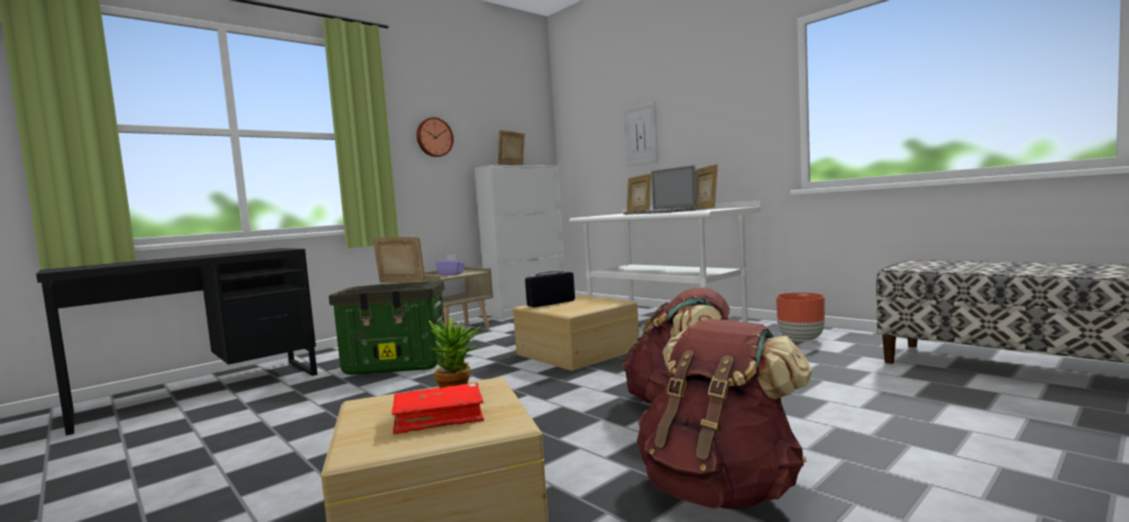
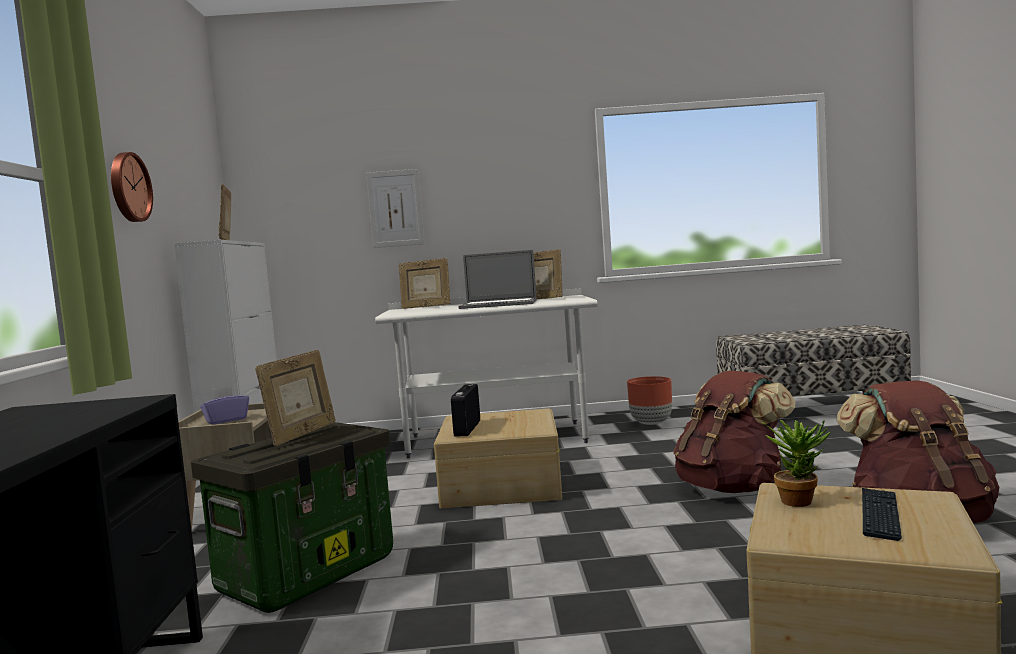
camera: 50 degrees left, 0 degrees up
(401, 283) = (302, 435): picture frame -> picture frame turned 150 degrees clockwise
(439, 418) = (880, 515): red book -> keyboard

